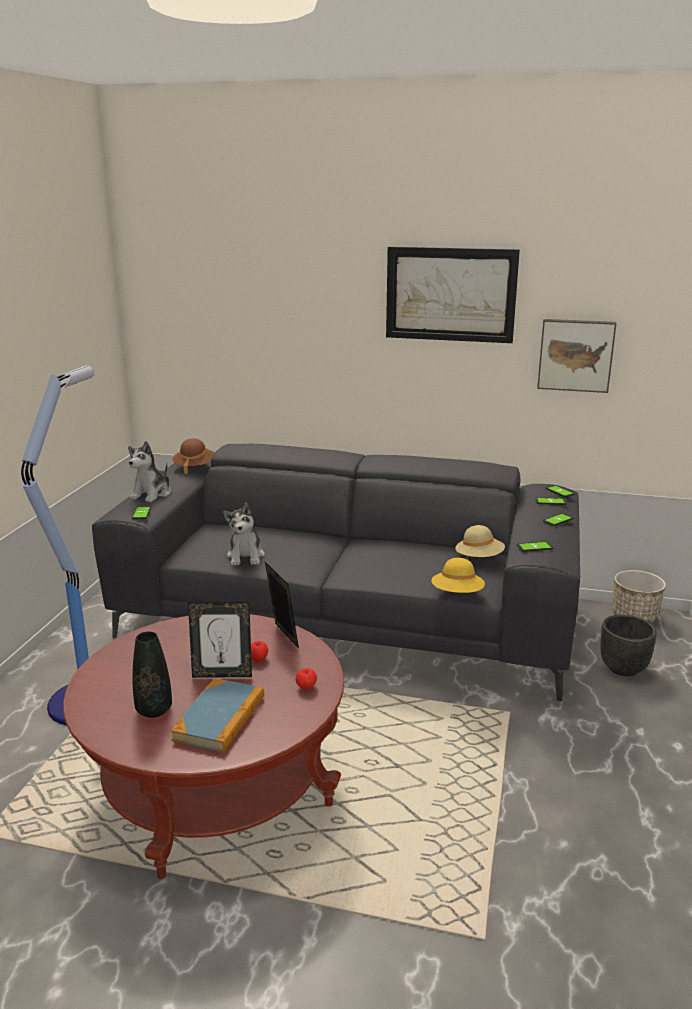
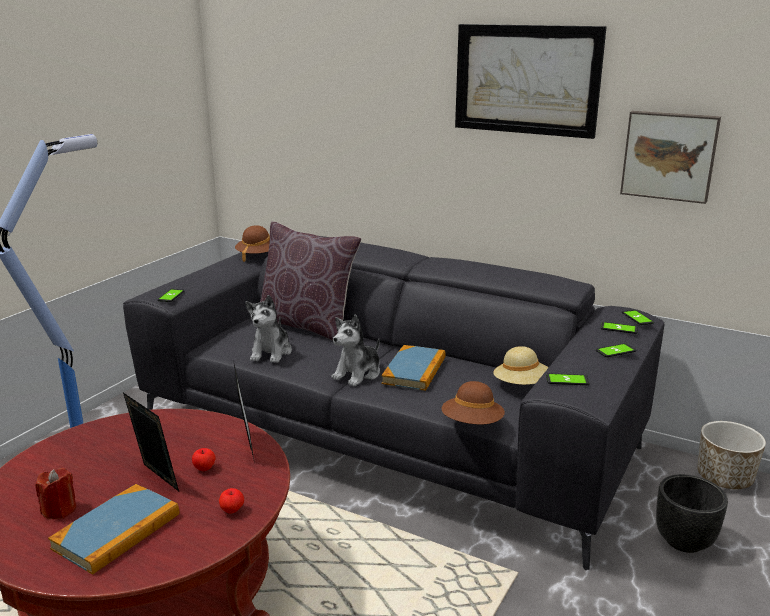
camera: 15 degrees right, 0 degrees up
(152, 494) = (197, 278): plush toy -> plush toy (358, 374)
(154, 710) = (59, 510): black vase -> red candle
(222, 674) = (156, 480): picture frame -> picture frame turned 150 degrees counterclockwise
(262, 528) = (307, 325): none -> brown pillow
(384, 557) = (414, 371): none -> book
(457, 594) = (472, 424): yellow hat -> brown hat

